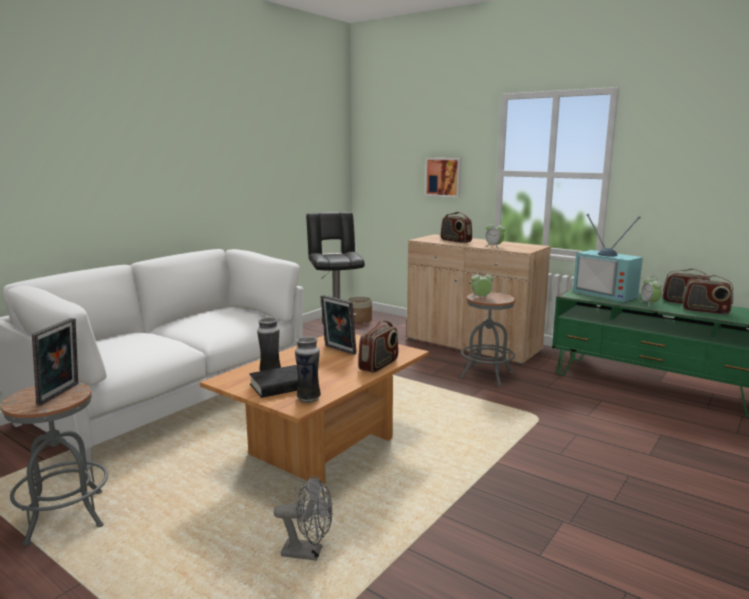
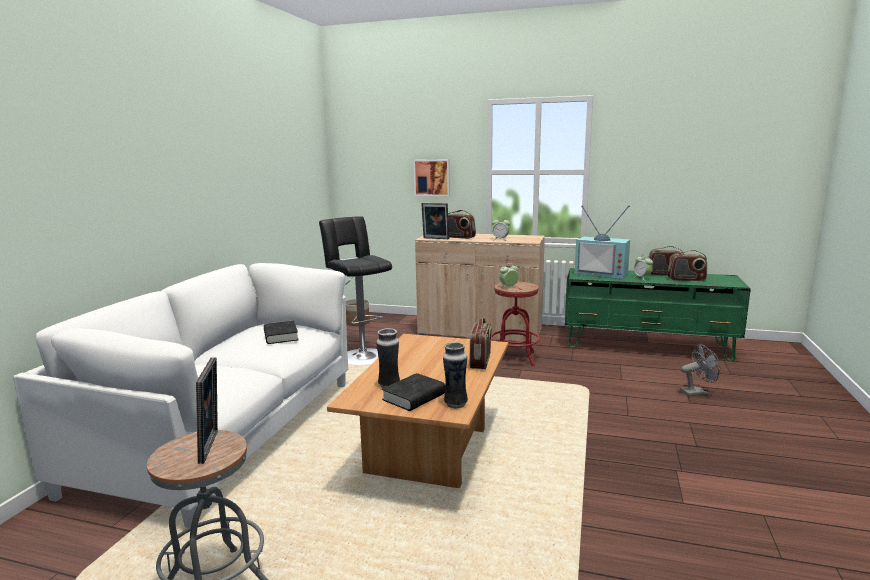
camera: 20 degrees left, 0 degrees up
(230, 318) = (281, 336): none -> black book
(308, 553) = (501, 552): grey fan -> grey fan (697, 392)
(338, 350) = (428, 353): picture frame -> picture frame (435, 238)
(486, 375) = (514, 357): grey stool -> red stool

